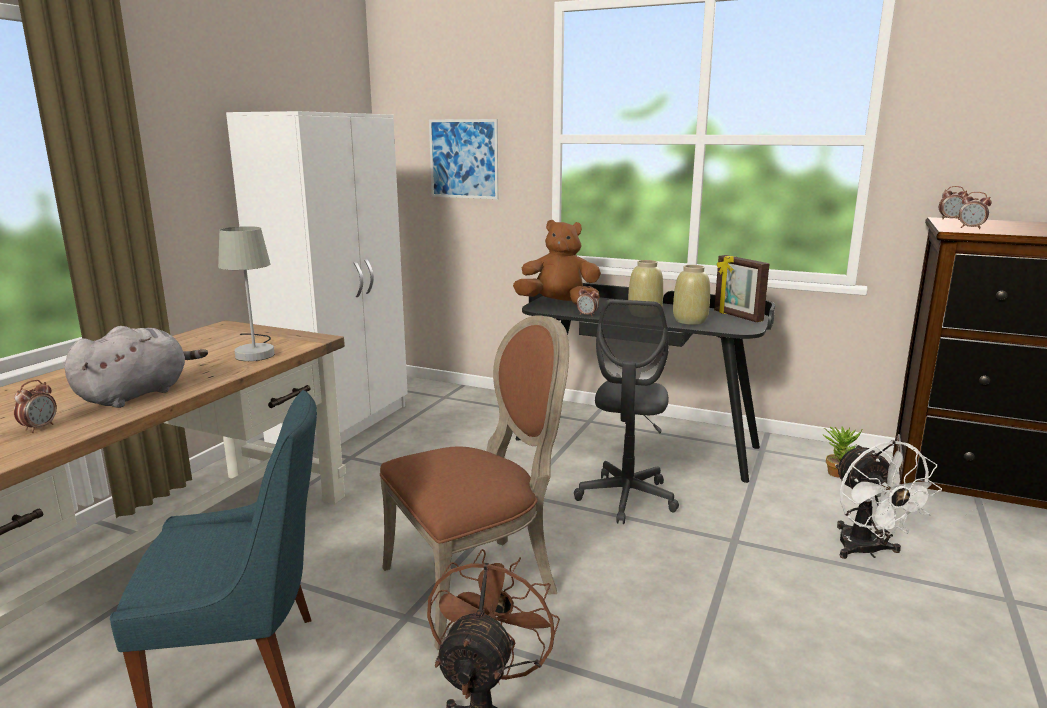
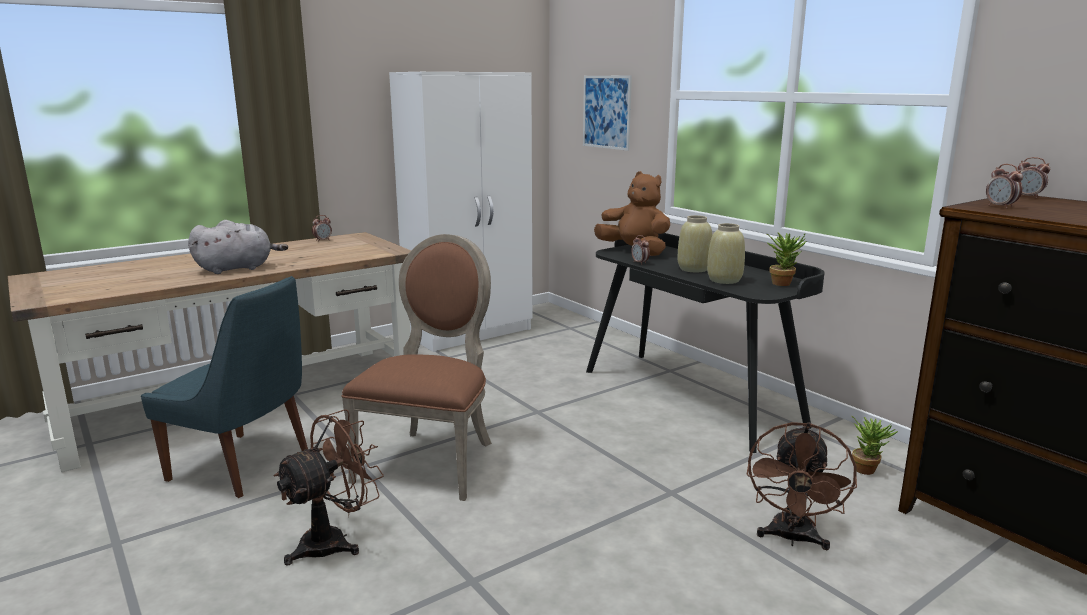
camera: 30 degrees right, 0 degrees up
(39, 428) = (166, 277): alarm clock -> alarm clock (323, 240)
(256, 352) = (343, 254): grey table lamp -> none
(477, 582) = (432, 460): brown chair -> brown chair turned 75 degrees counterclockwise
(626, 498) = (620, 436): grey office chair -> none
(737, 316) = (783, 283): picture frame -> potted plant
(867, 551) = (792, 539): white fan -> brown fan

